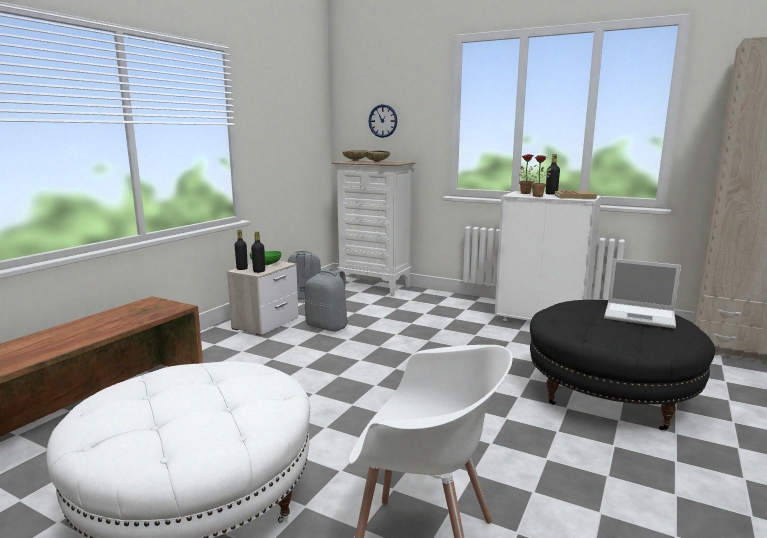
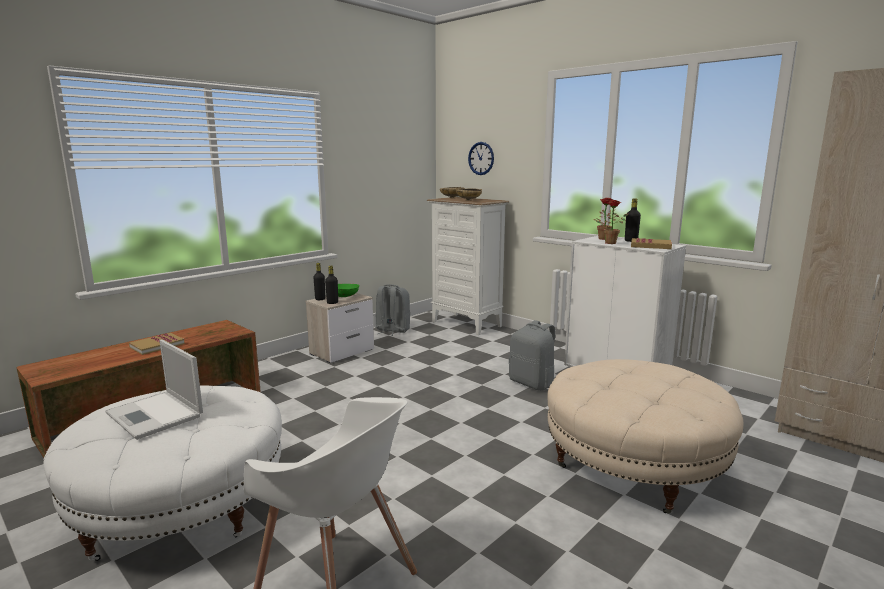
camera: 15 degrees right, 0 degrees up
(92, 329) = (157, 345): none -> book
(328, 326) = (395, 360): grey backpack -> grey backpack (532, 383)
(609, 395) = (633, 466): black ottoman -> beige ottoman
(641, 315) = (667, 384): laptop -> laptop (156, 415)

